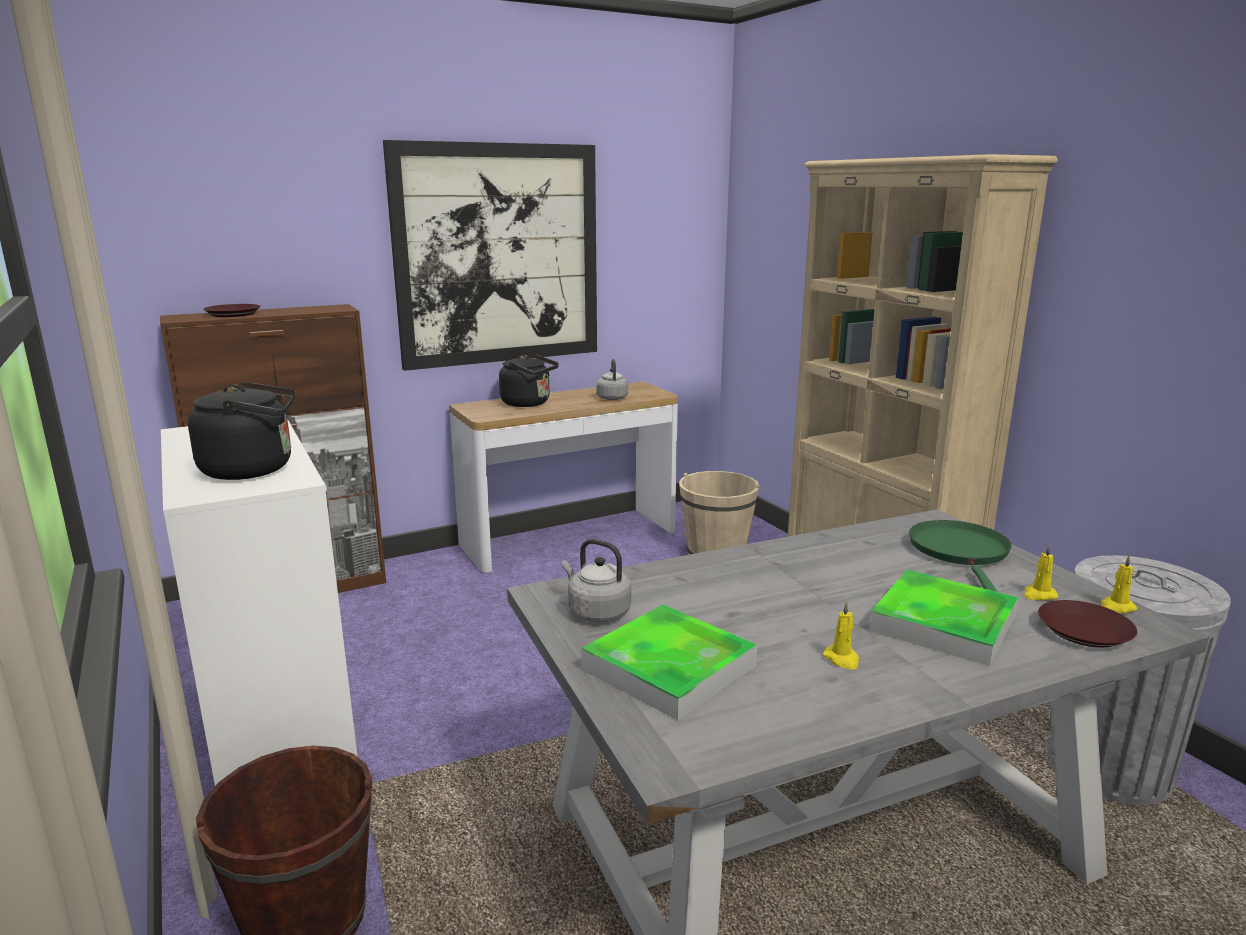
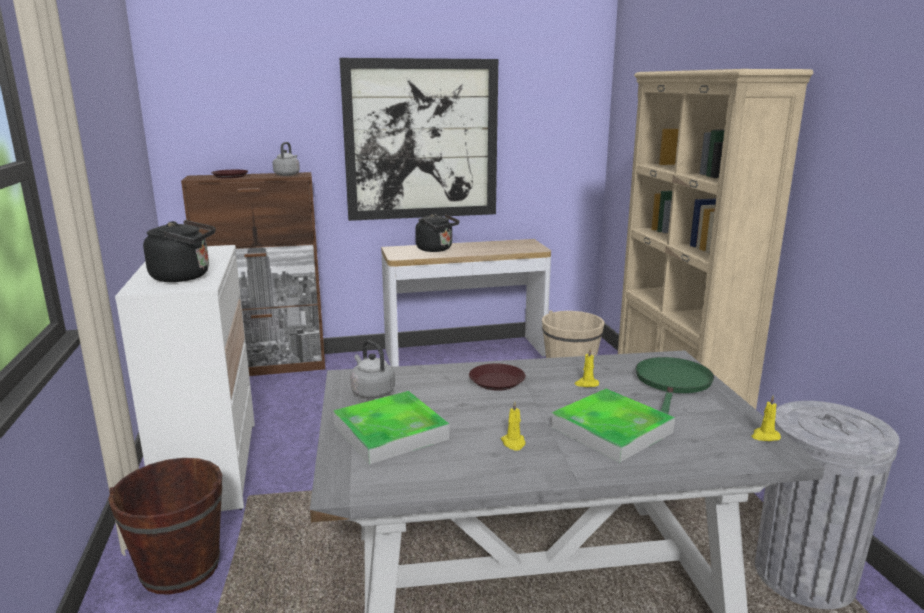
camera: 15 degrees right, 0 degrees up
(612, 398) = (500, 249): grey kettle -> grey kettle (287, 174)
(1039, 595) = (707, 420): yellow candle -> yellow candle (586, 384)
(1083, 631) = (719, 449): brown plate -> brown plate (496, 381)

